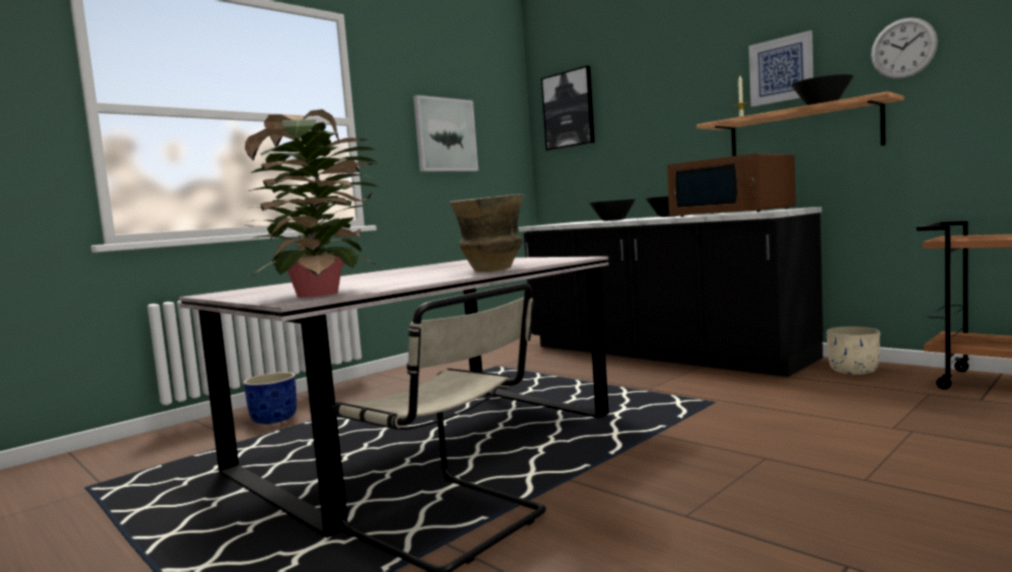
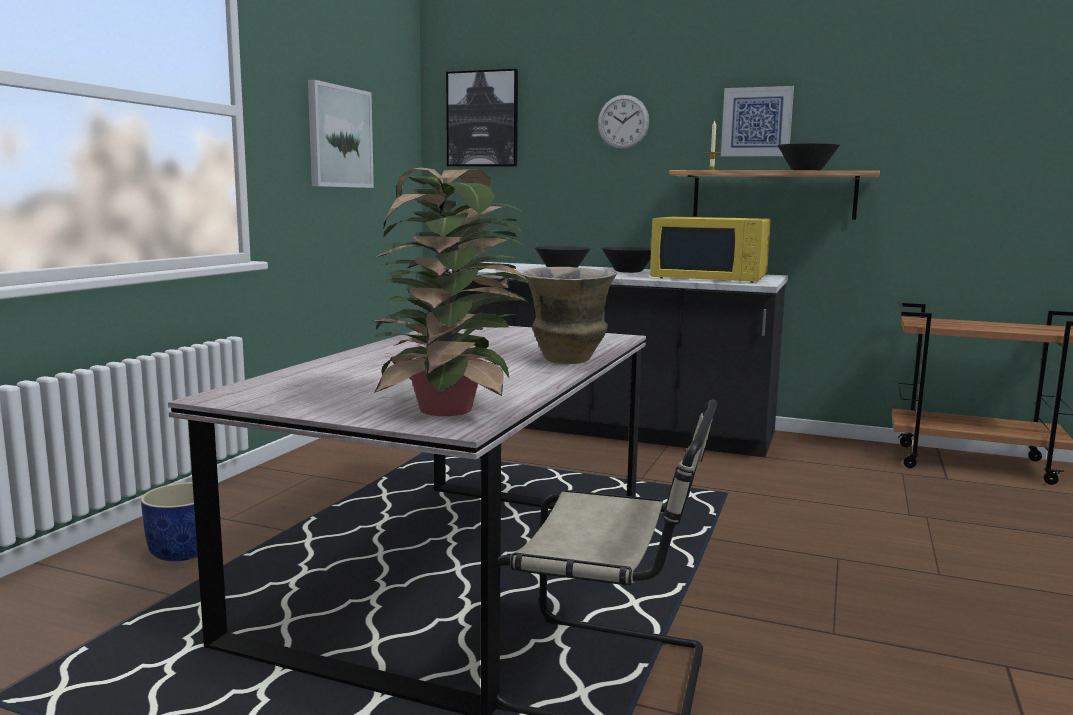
camera: 25 degrees left, 5 degrees up
(733, 212) = (711, 277): brown microwave -> yellow microwave
(854, 371) = (817, 448): beige planter -> none
(903, 48) = (882, 124): wall clock -> wall clock (623, 122)

